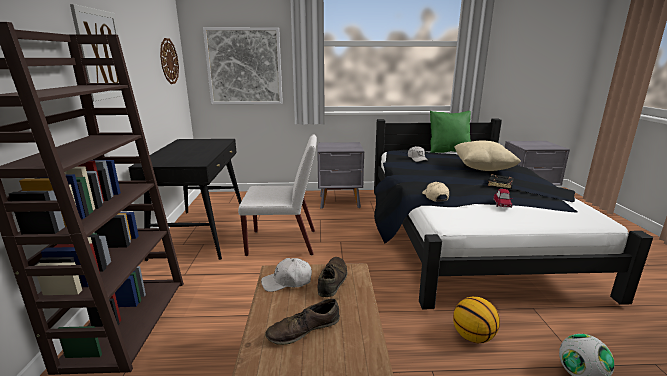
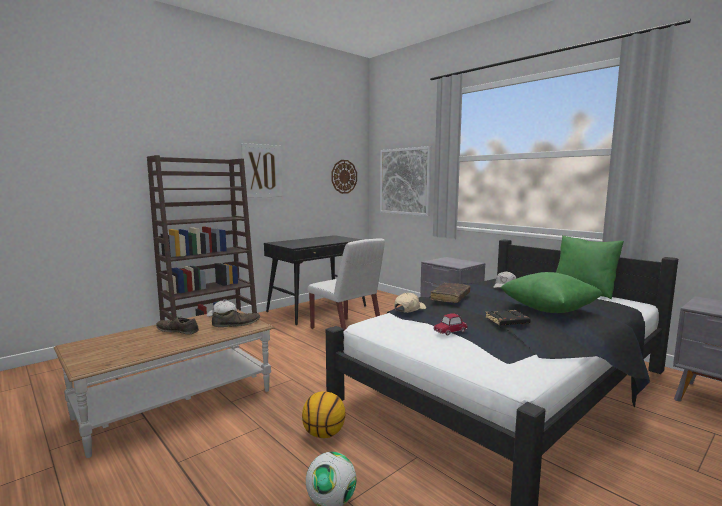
camera: 50 degrees right, 10 degrees down
(424, 178) = (450, 297): none -> brown book
(482, 169) = (549, 309): beige pillow -> green pillow

